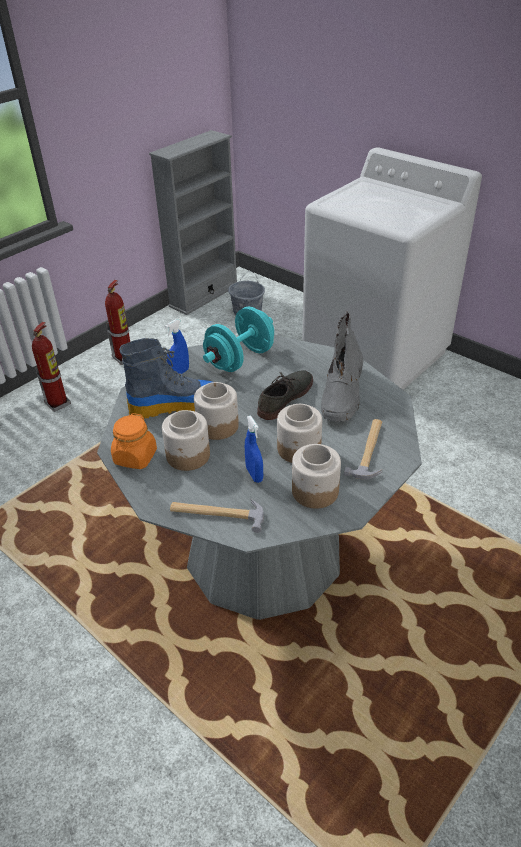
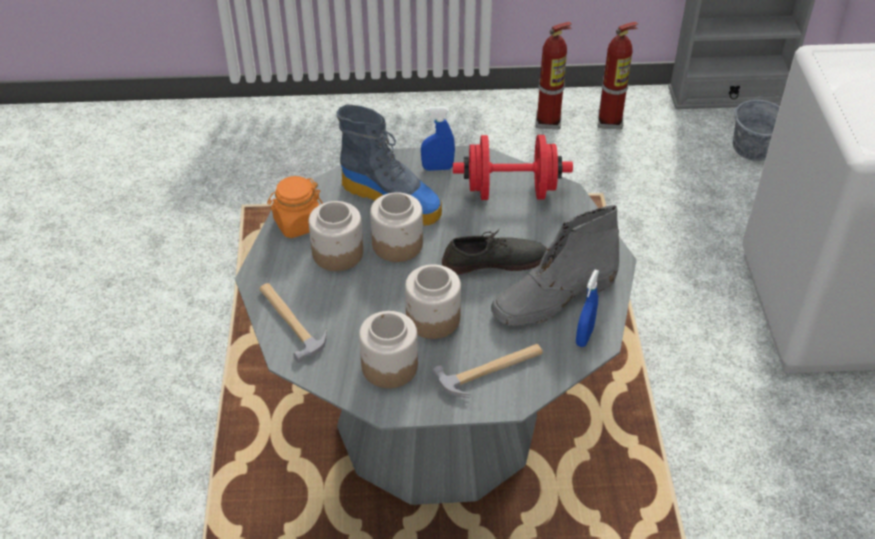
camera: 45 degrees right, 5 degrees up
(58, 403) = (431, 133): fire extinguisher -> fire extinguisher (610, 121)
(240, 359) = (511, 191): turquoise dumbbell -> red dumbbell
(254, 474) = (364, 311): blue spray bottle -> blue spray bottle (584, 336)

